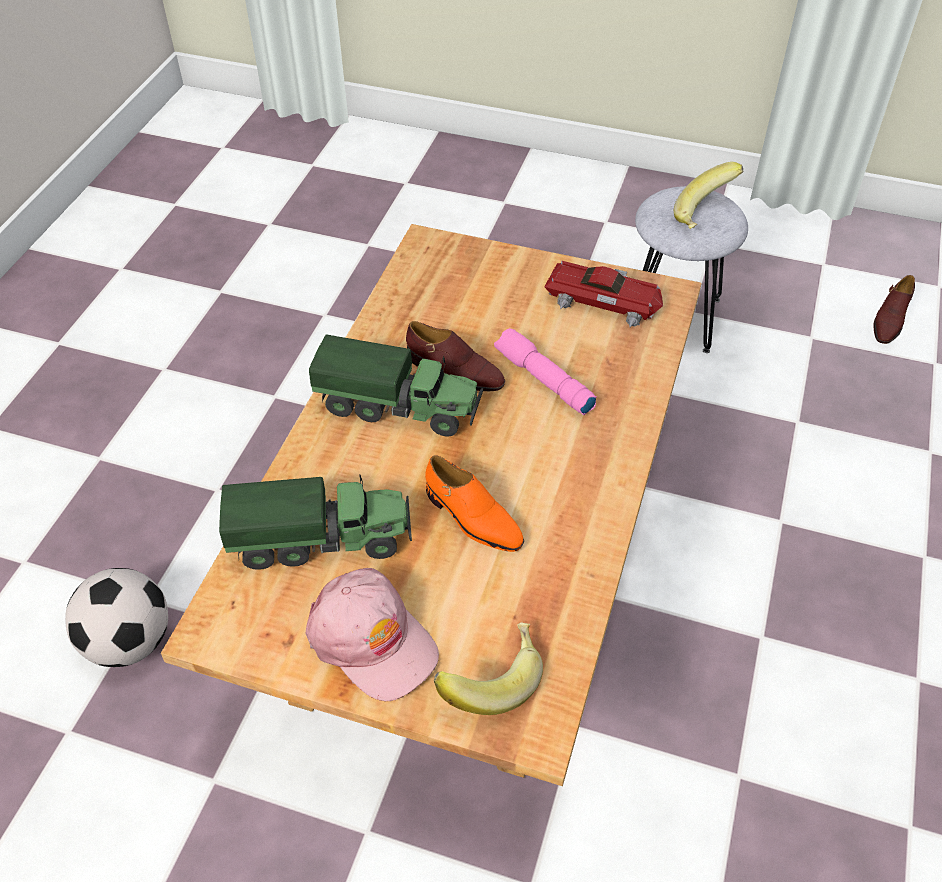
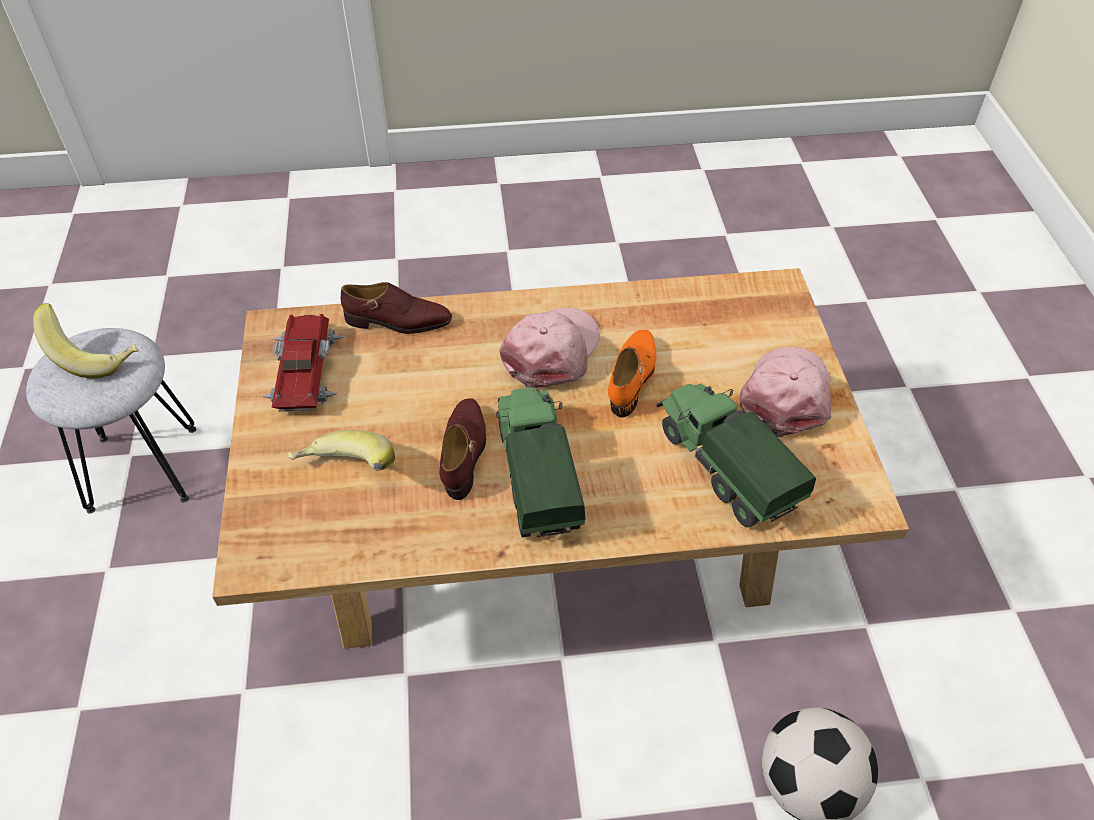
camera: 115 degrees left, 0 degrees up
(490, 679) = (763, 320): banana -> banana (345, 474)
(541, 468) = (552, 352): none -> pink cap
(543, 380) = (442, 382): pink flashlight -> none
(889, 320) = (111, 309): brown shoe -> brown shoe (398, 321)

